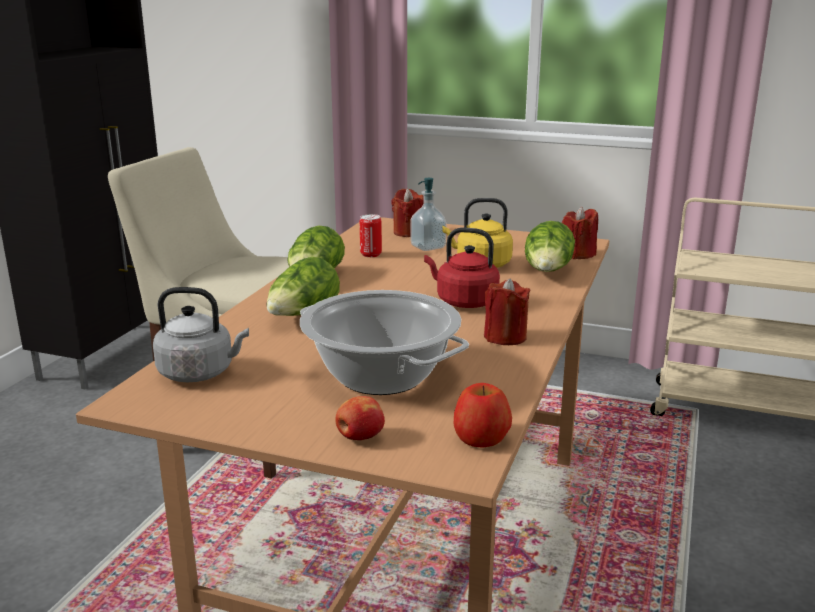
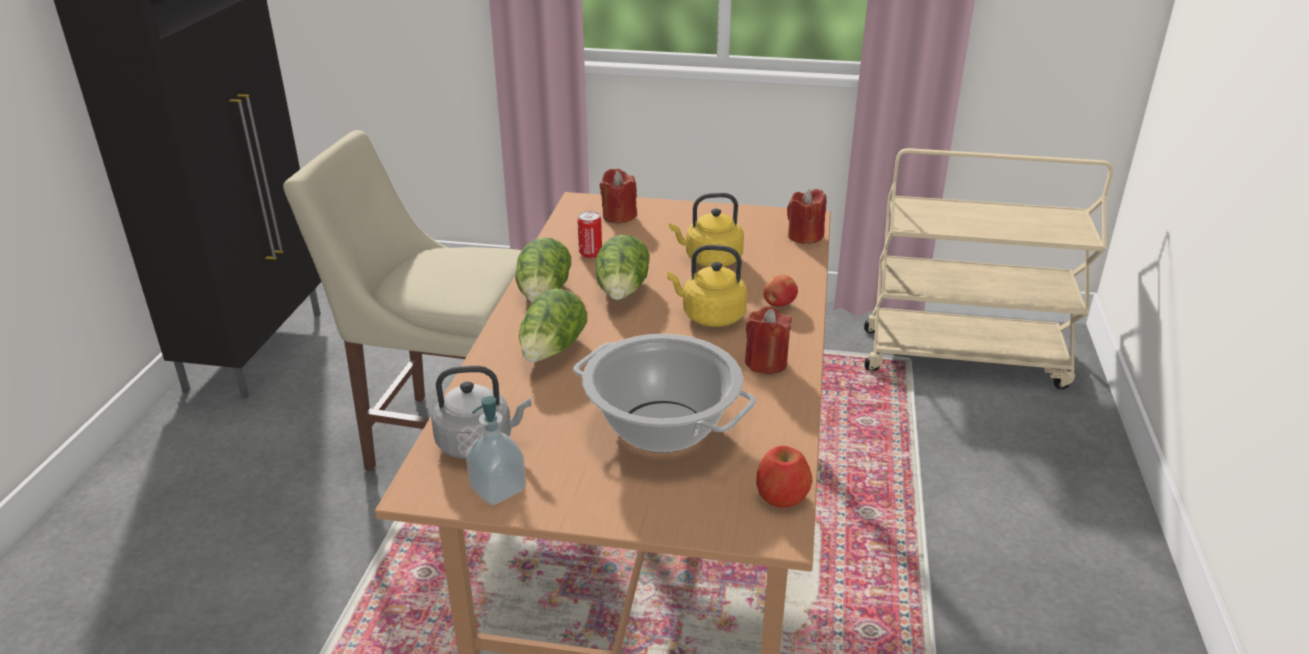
camera: 10 degrees left, 10 degrees up
(359, 437) = (669, 508): apple -> apple (778, 304)
(428, 247) = (647, 237): soap dispenser -> soap dispenser (498, 489)
(463, 301) = (710, 316): red kettle -> yellow kettle
(548, 272) = (782, 265): lettuce -> lettuce (623, 292)

